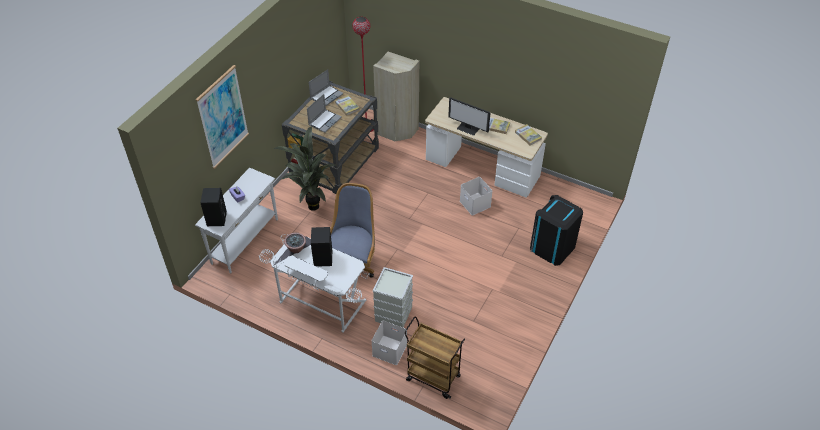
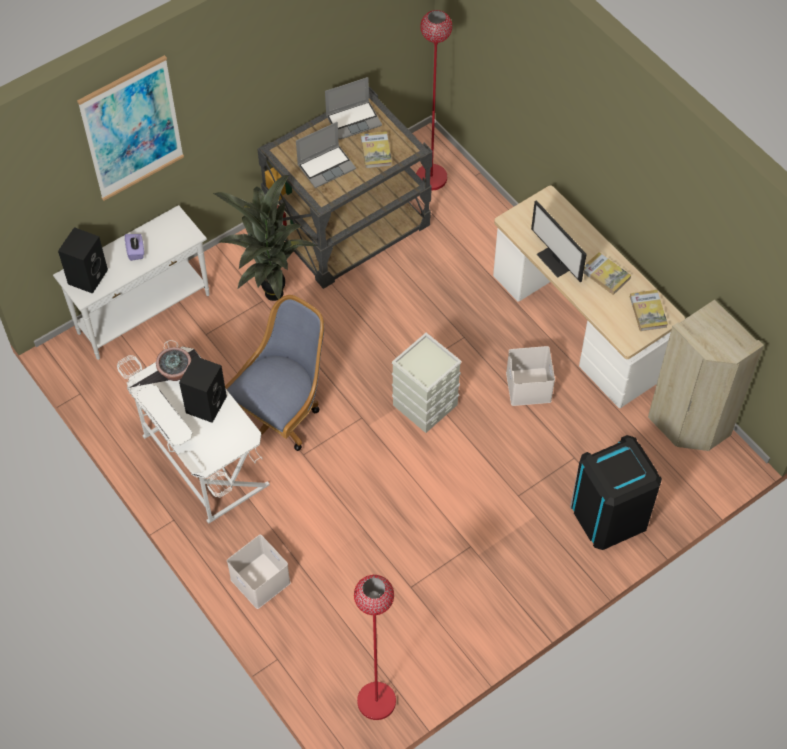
camera: 25 degrees right, 10 degrees up
(393, 314) = (296, 525): grey storage box -> grey storage box (424, 405)
(397, 131) = (477, 204): beige cabinet -> beige cabinet (689, 424)
(432, 378) = (298, 652): brown cart -> none
(489, 385) = (376, 701): none -> red floor lamp

